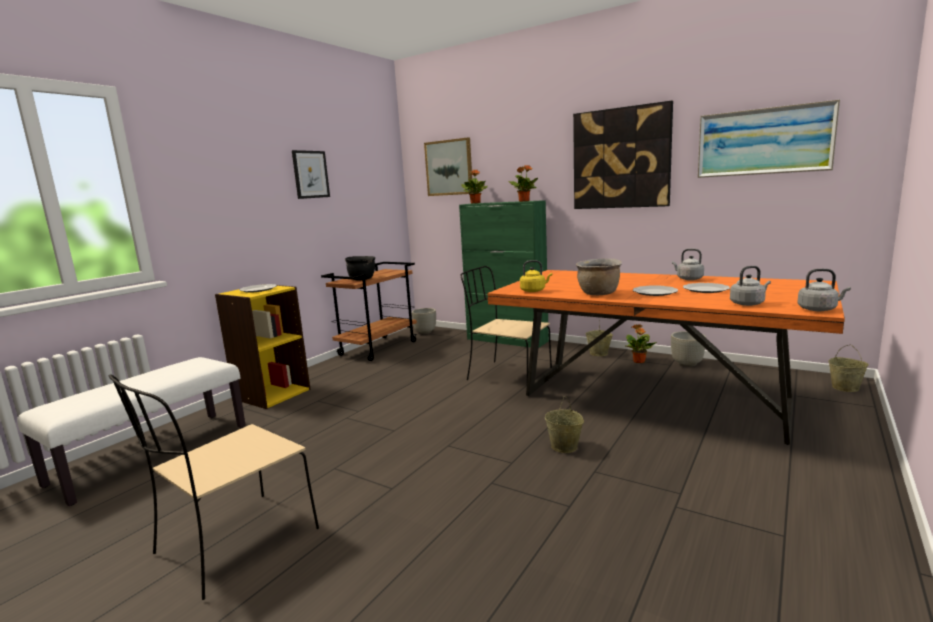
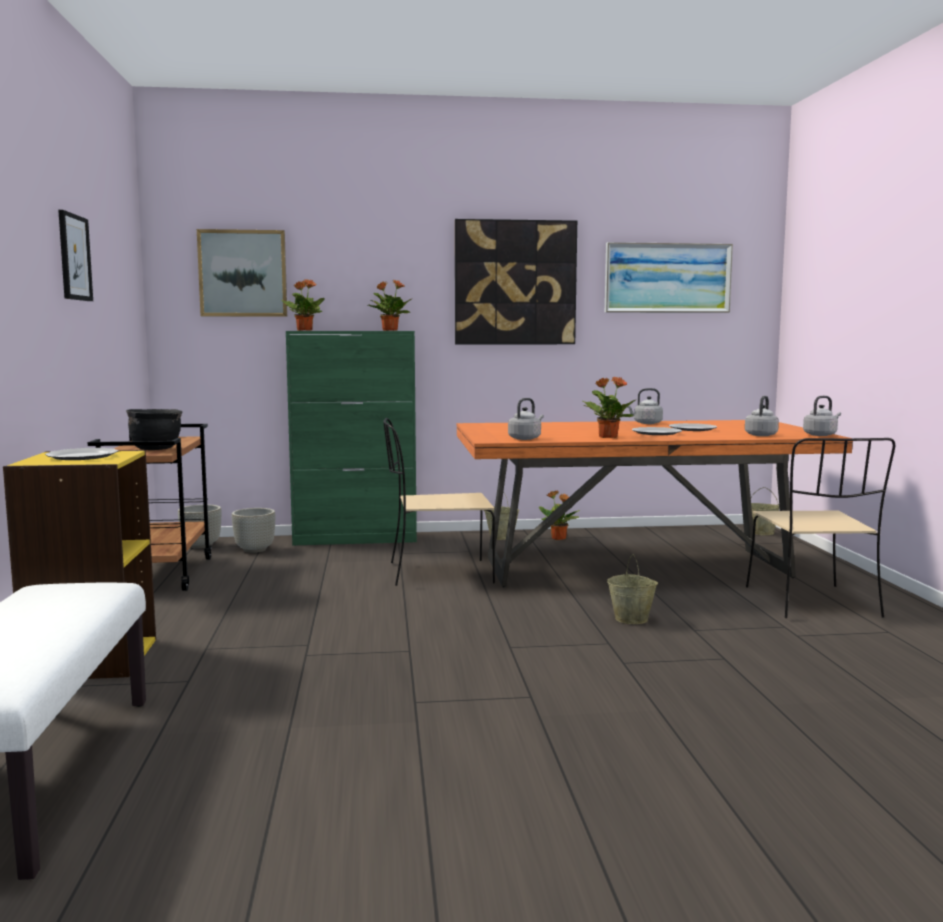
camera: 40 degrees left, 5 degrees down
(234, 543) = (453, 800): beige chair -> beige chair (813, 603)
(534, 291) = (525, 438): yellow kettle -> grey kettle
(598, 294) = (607, 437): brown cooking pot -> potted plant
(687, 364) = (609, 534): grey planter -> grey planter (255, 550)

